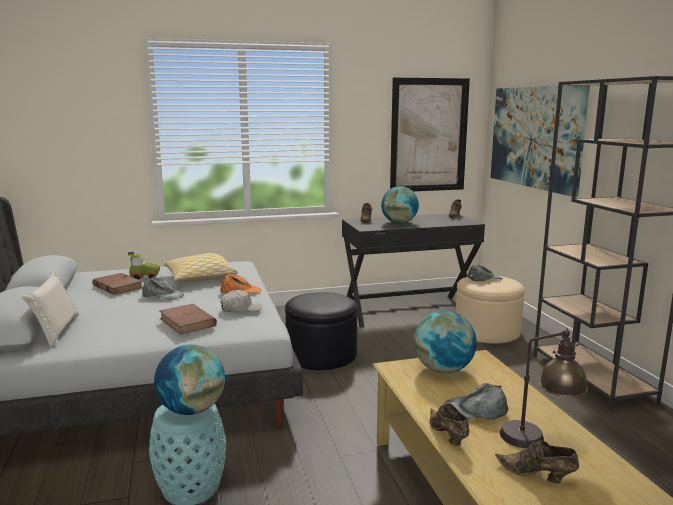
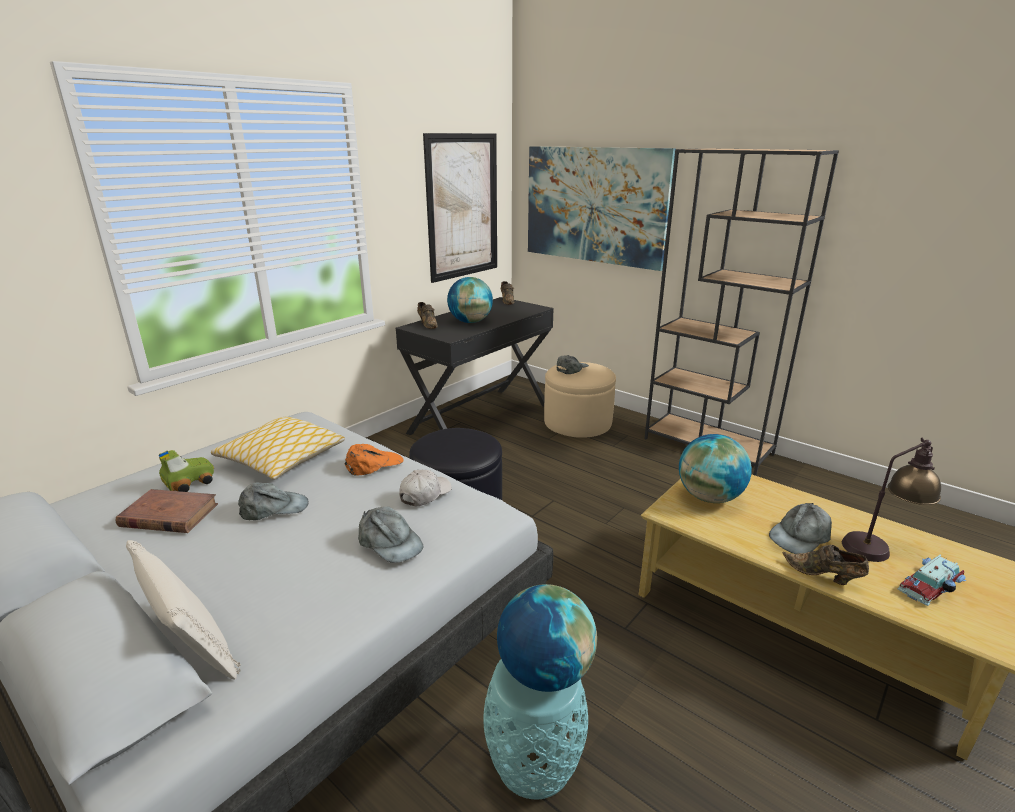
camera: 35 degrees left, 10 degrees up
(187, 322) = (389, 542): brown book -> grey cap
(537, 475) = (932, 585): brown shoe -> toy car

